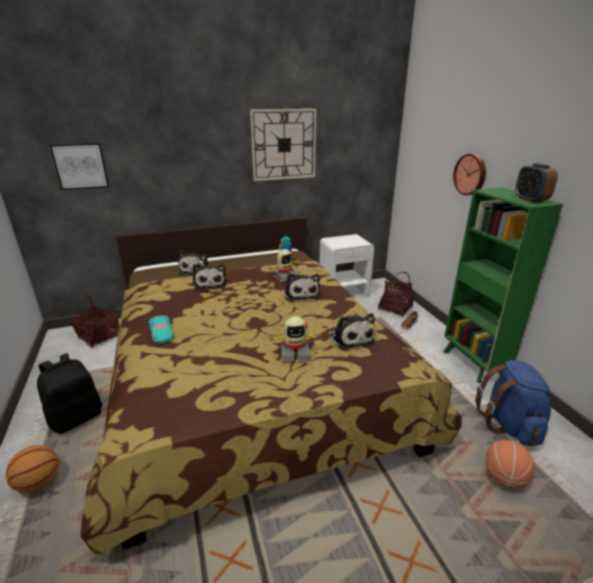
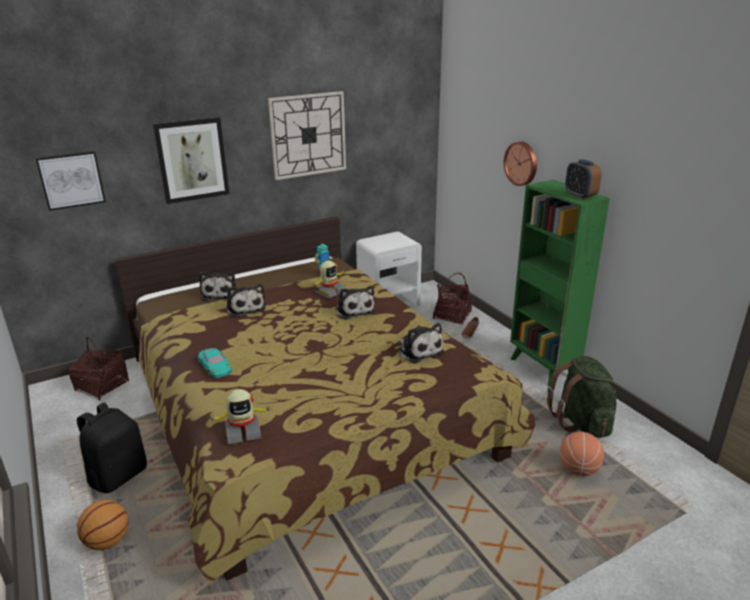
camera: 10 degrees left, 0 degrees up
(183, 158) = (192, 160): none -> picture
(295, 353) = (366, 371): toy robot -> toy robot (243, 431)
(509, 424) = (581, 422): blue backpack -> green backpack

